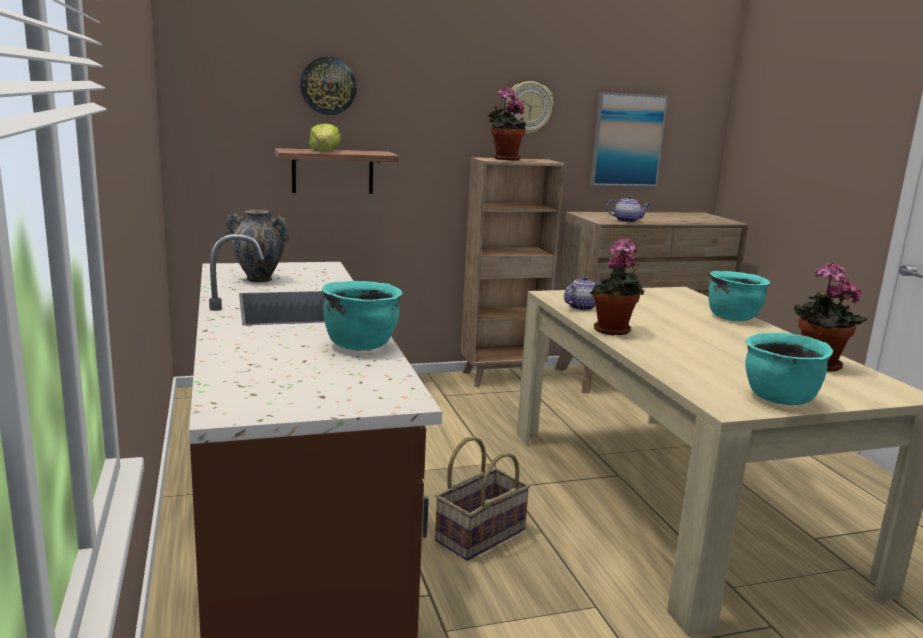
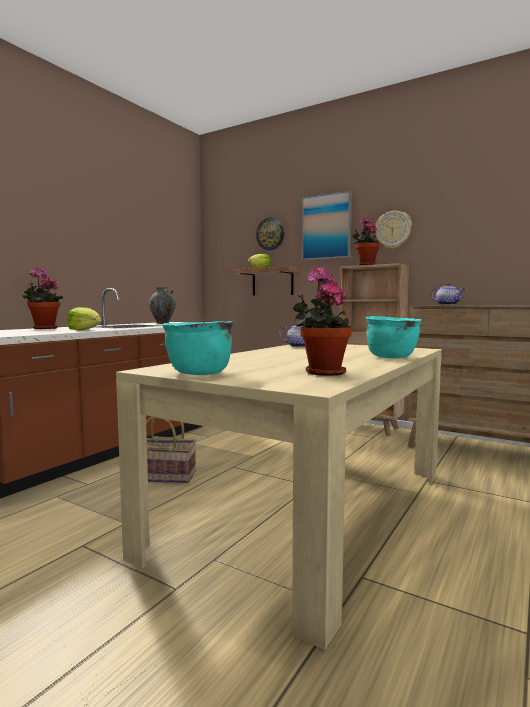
camera: 50 degrees right, 10 degrees down
(360, 345) = (85, 330): turquoise cooking pot -> lettuce
(613, 331) = (263, 351): potted plant -> potted plant (43, 328)
(627, 140) = (484, 245): picture -> picture (326, 227)

